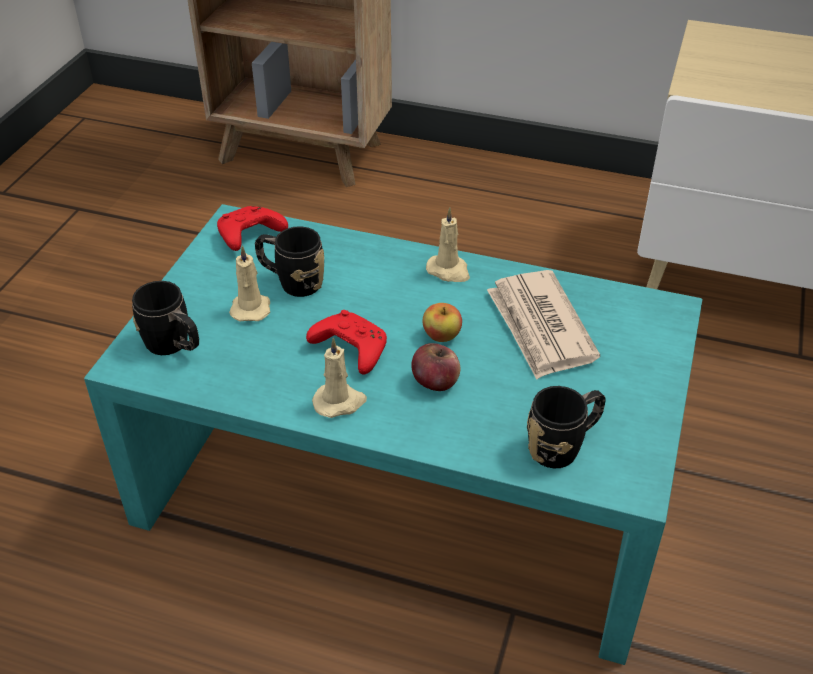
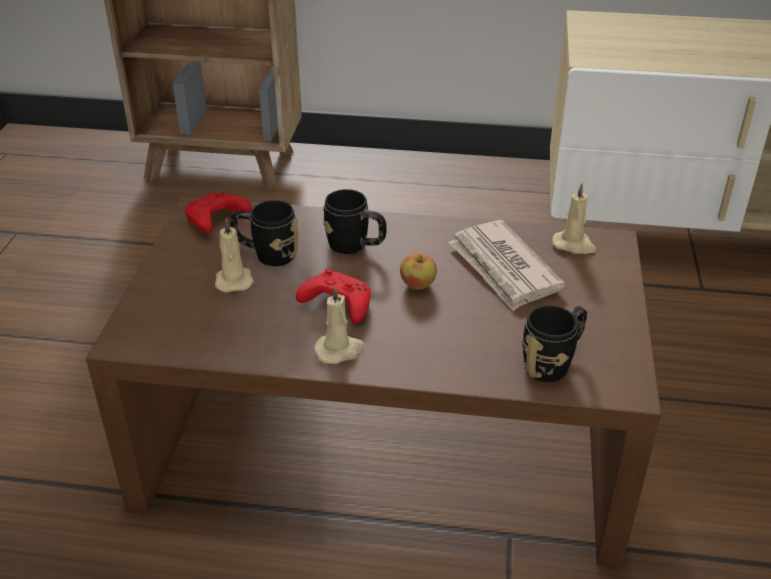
camera: 10 degrees left, 5 degrees down
(174, 346) = (168, 321): black mug -> black mug (355, 247)
(407, 481) = (385, 436): turquoise coffee table -> brown coffee table
(435, 382) = (423, 323): apple -> none
(449, 271) = (409, 231): beige candle -> beige candle (574, 245)

